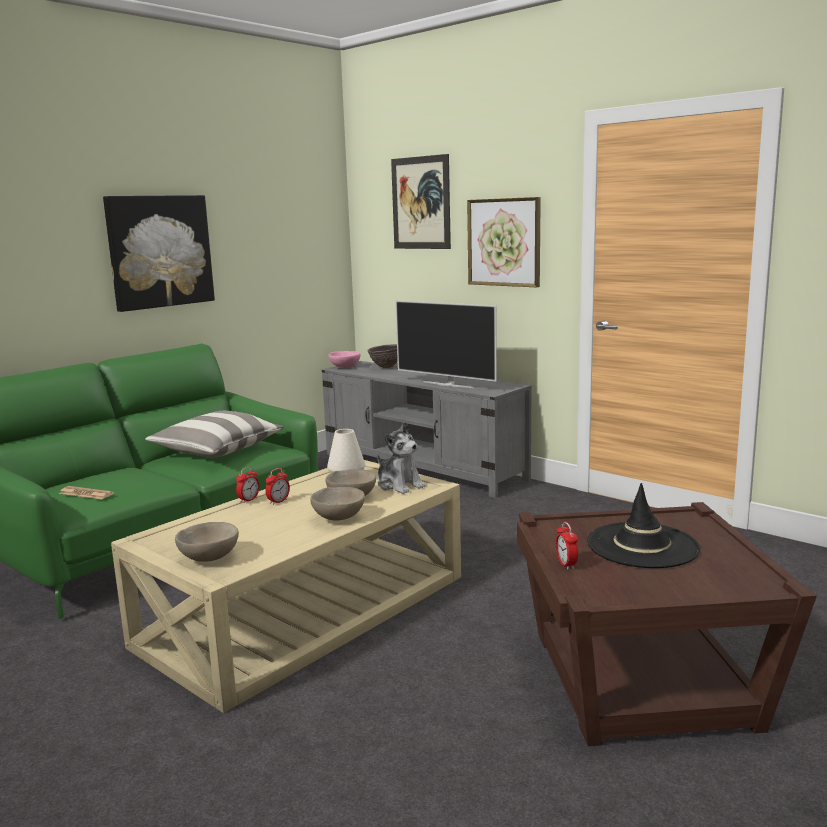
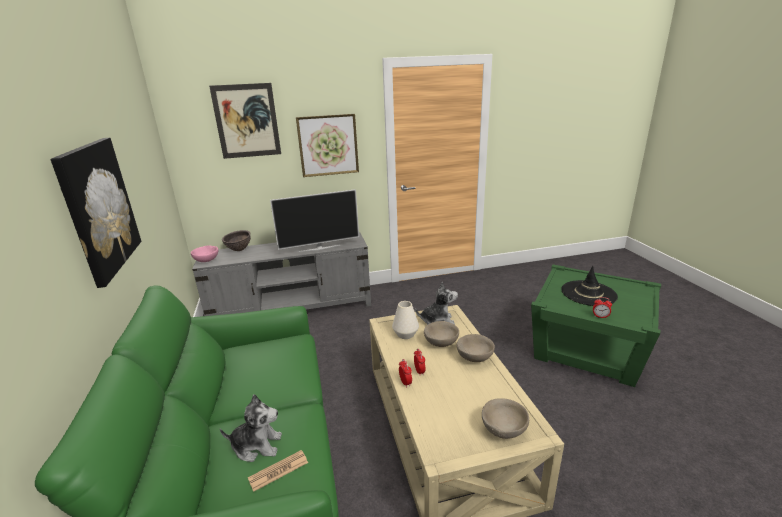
camera: 55 degrees left, 10 degrees up
(111, 480) = (257, 445): none -> plush toy
(217, 450) = (260, 368): pillow -> none
(642, 678) = (587, 349): brown side table -> green side table

